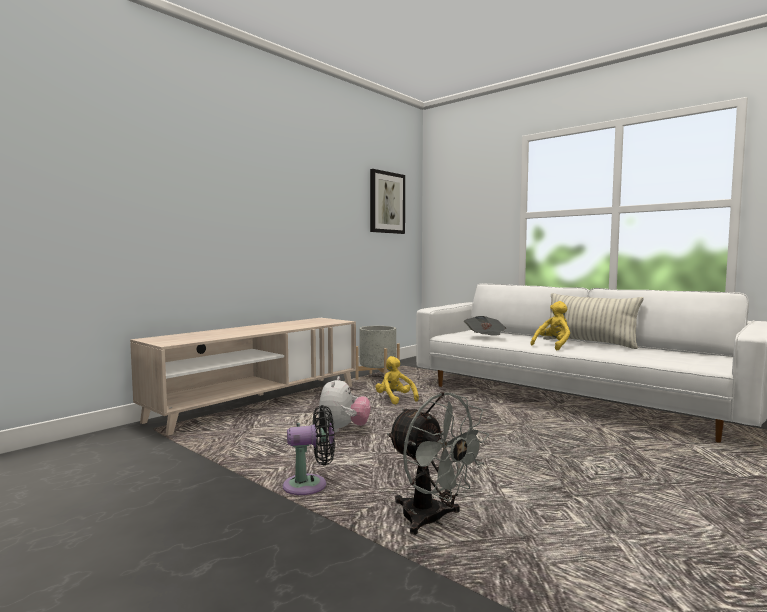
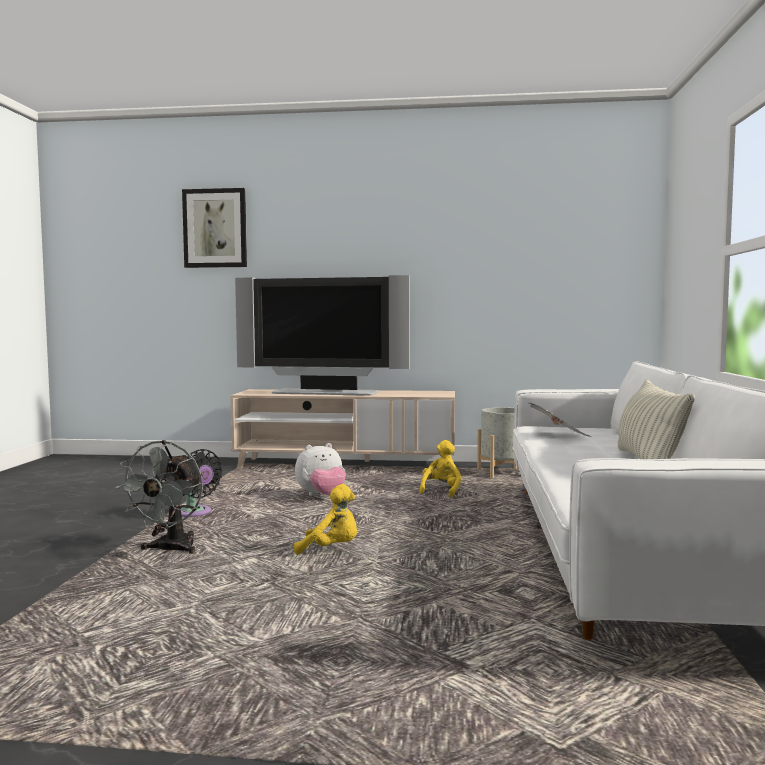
camera: 55 degrees right, 0 degrees up
(242, 331) = (325, 393): none -> television
(386, 202) = (579, 246): picture -> picture (215, 228)
(553, 346) = (568, 455): yellow plush toy -> yellow plush toy (331, 549)

